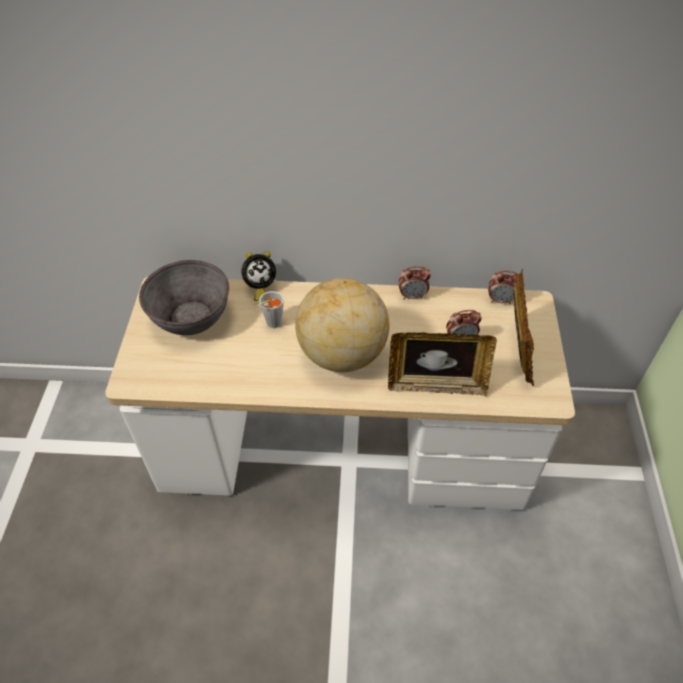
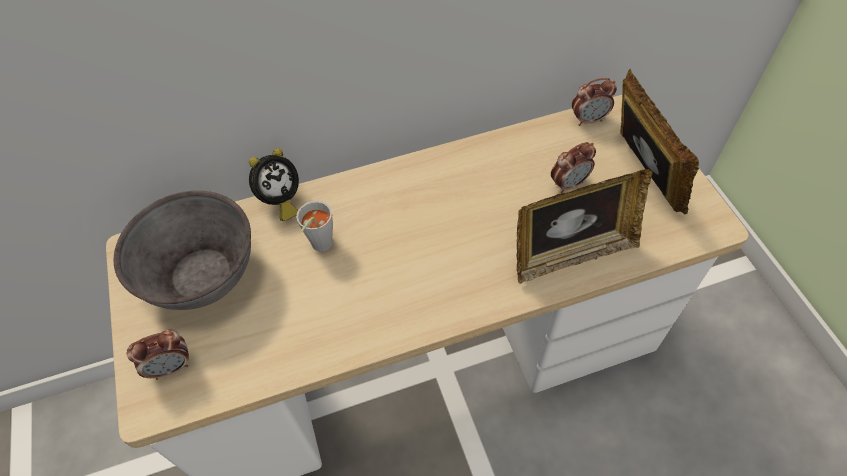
camera: 20 degrees left, 5 degrees up
(342, 354) = (433, 255): globe -> none
(412, 296) = (482, 147): alarm clock -> alarm clock (171, 367)

